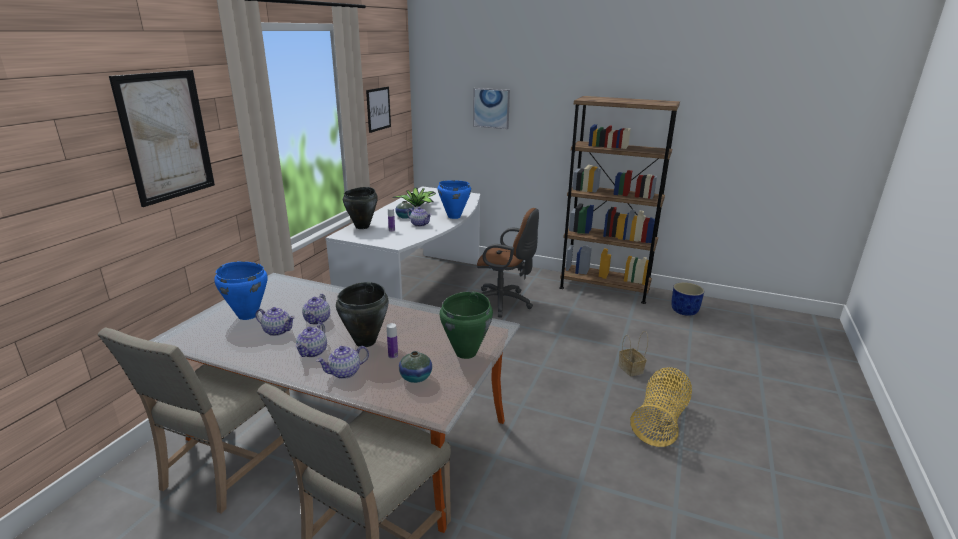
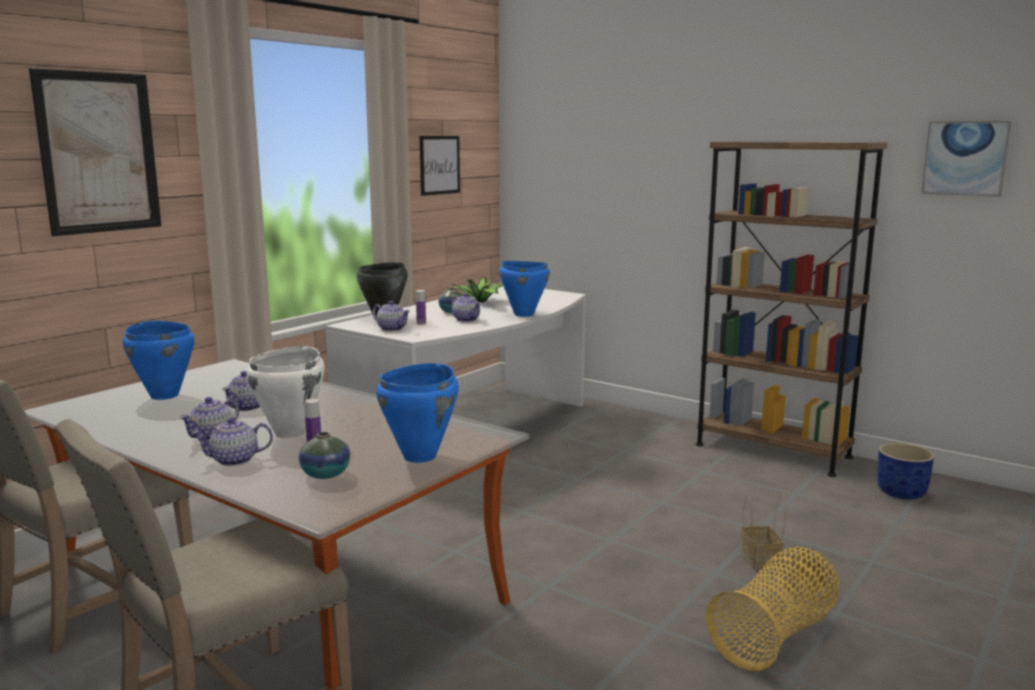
camera: 15 degrees right, 10 degrees down
(278, 331) = (187, 413): teapot -> teapot (392, 329)
(366, 341) = (291, 433): black cooking pot -> white cooking pot
(466, 353) = (420, 456): green cooking pot -> blue cooking pot
(491, 108) = (606, 167): picture -> picture (965, 158)
(504, 303) = (594, 456): brown office chair -> none

